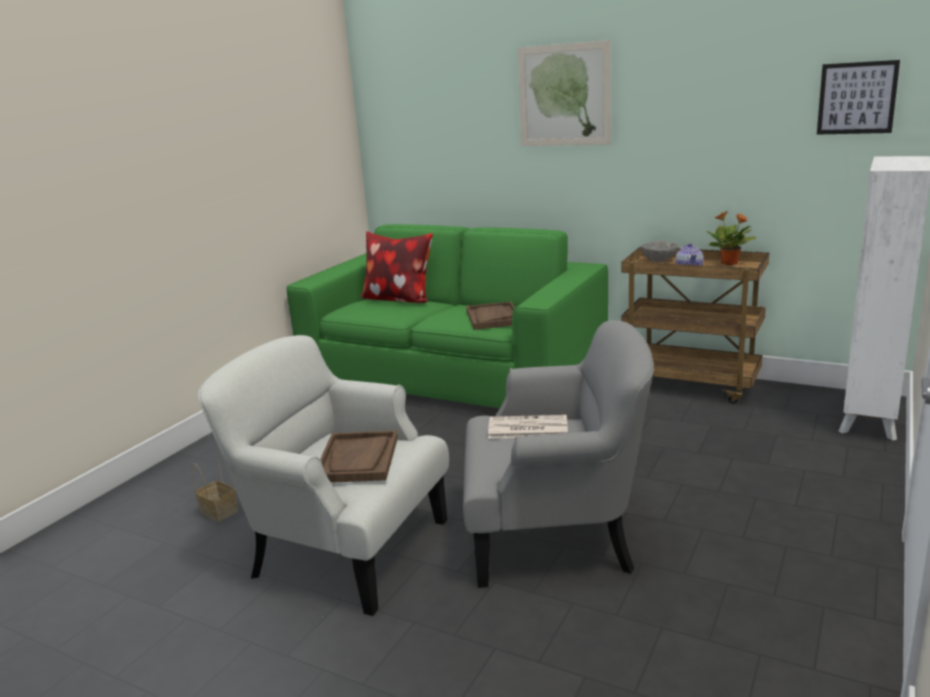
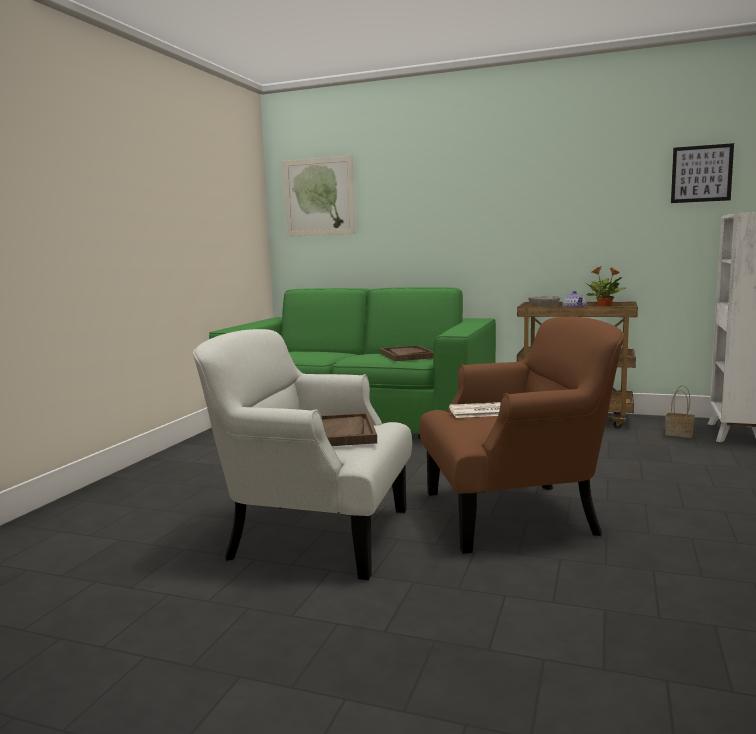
camera: 10 degrees left, 10 degrees down
(220, 512) = (172, 515): basket -> basket (680, 434)
(398, 300) = (309, 351): pillow -> none
(555, 533) = (515, 513): grey armchair -> brown armchair
(564, 95) = (458, 176): picture -> picture (319, 197)

